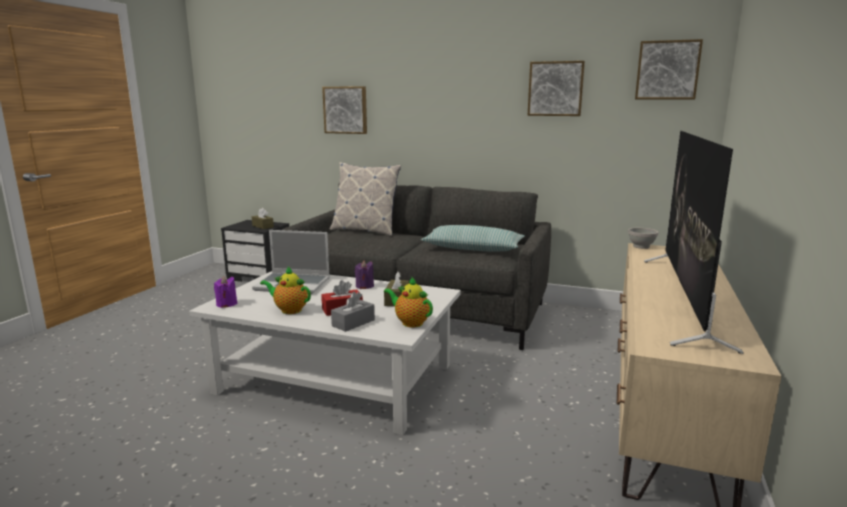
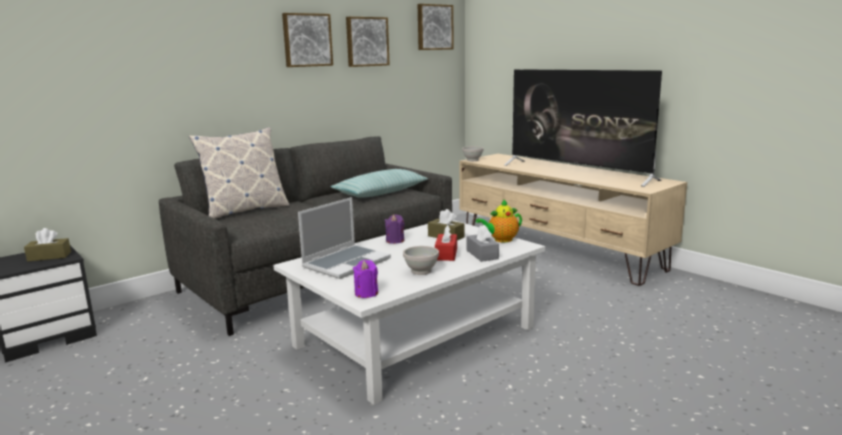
camera: 60 degrees left, 0 degrees up
(289, 310) = (421, 271): teapot -> white bowl
(346, 110) = (147, 70): picture -> picture (307, 40)

